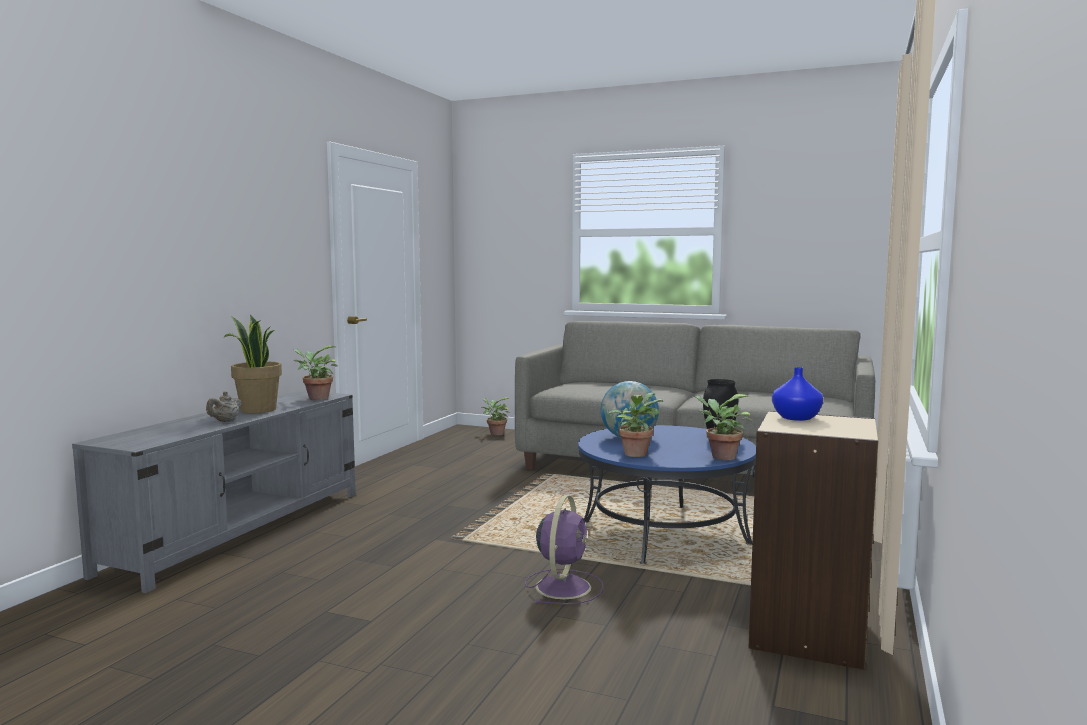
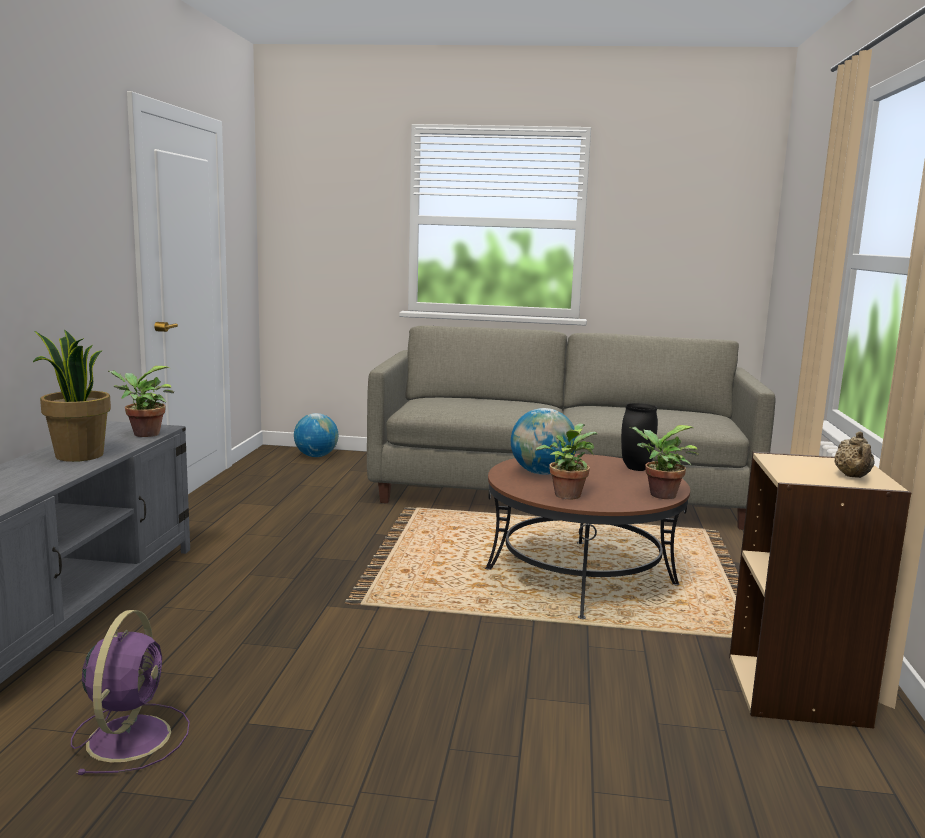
camera: 15 degrees left, 5 degrees up
(225, 421) = (49, 477): beige teapot -> beige teapot (853, 477)
(495, 434) = (316, 456): potted plant -> globe
(564, 586) = (513, 657): purple fan -> purple fan (130, 736)
(664, 533) = (581, 577): blue coffee table -> brown coffee table
(797, 418) = (795, 462): blue vase -> none

